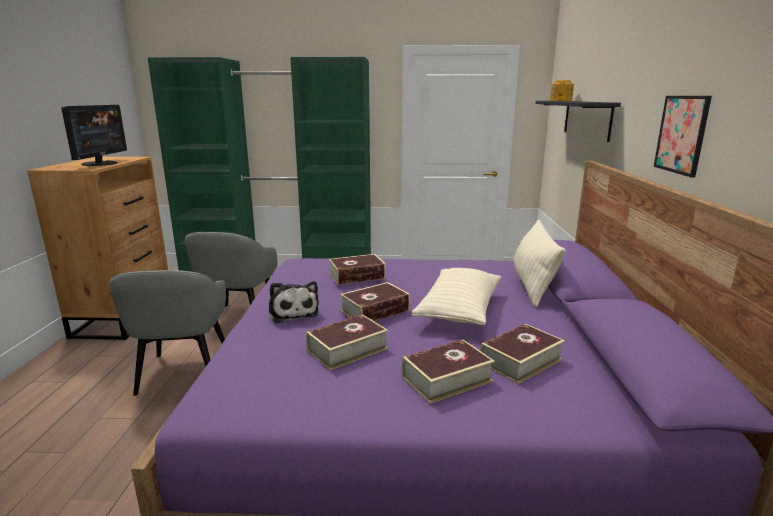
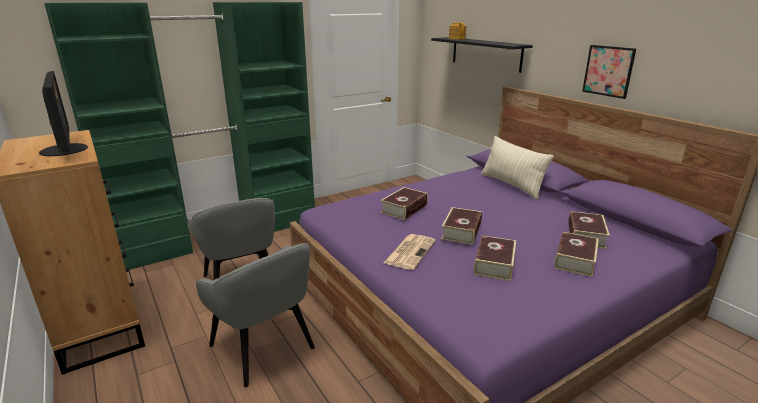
camera: 35 degrees left, 5 degrees up
(293, 312) = (410, 251): plush toy -> newspaper
(459, 310) = (504, 214): beige pillow -> none

